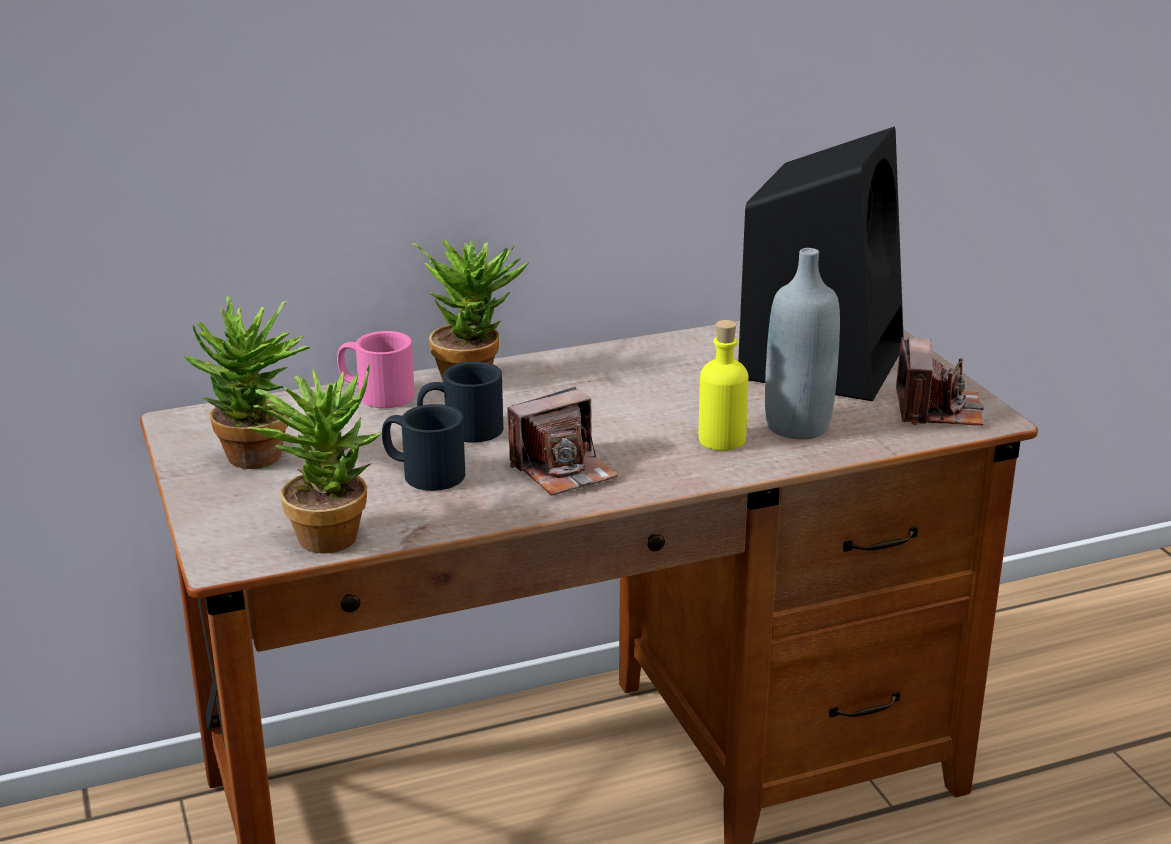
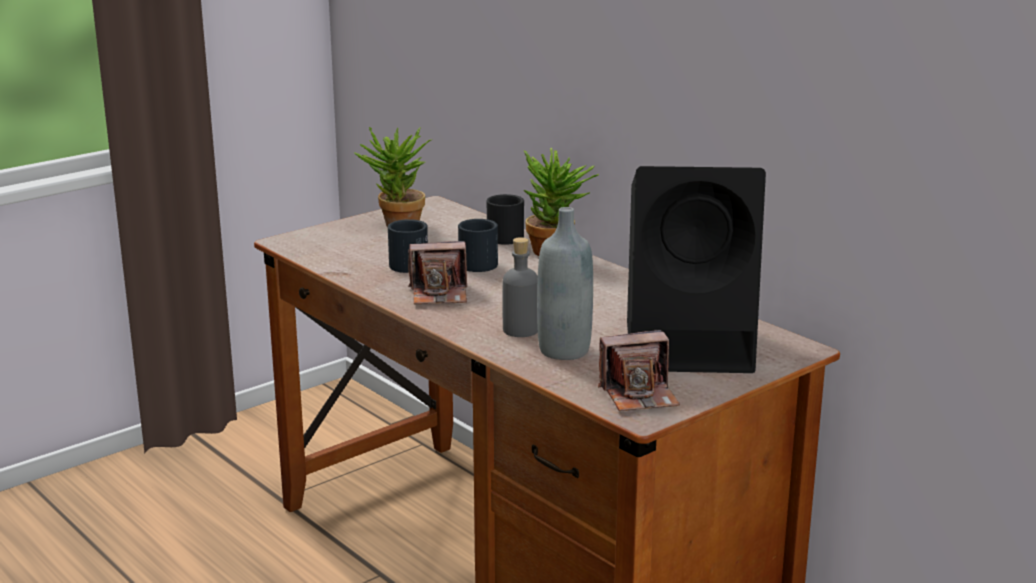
camera: 70 degrees right, 5 degrees down
(327, 531) = (327, 254): potted plant -> none
(375, 394) = (506, 235): pink mug -> black mug
(563, 470) = (440, 294): camera -> camera turned 45 degrees counterclockwise
(721, 440) = (520, 330): yellow bottle -> grey bottle

